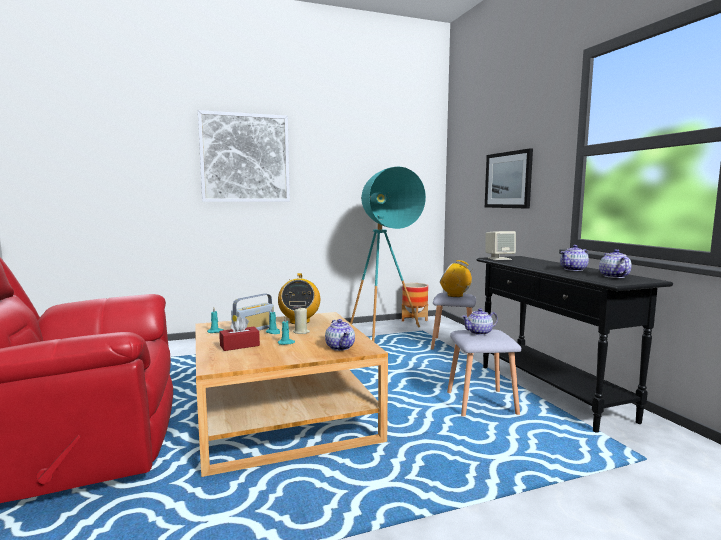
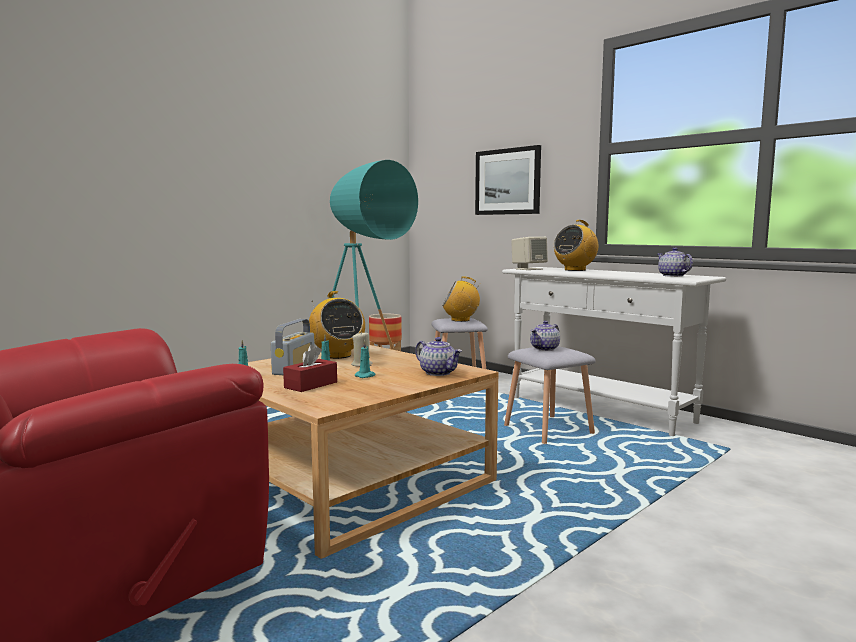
camera: 25 degrees left, 0 degrees up
(245, 158) = (161, 138): picture -> none
(538, 262) = (575, 270): none -> radio
(551, 392) = (600, 410): black console table -> white console table
(574, 269) = (624, 273): teapot -> none

